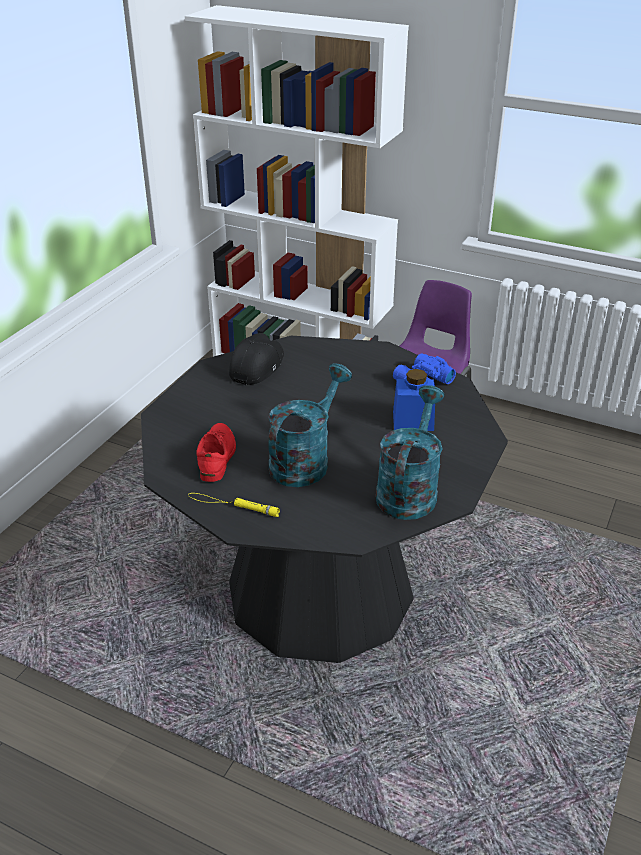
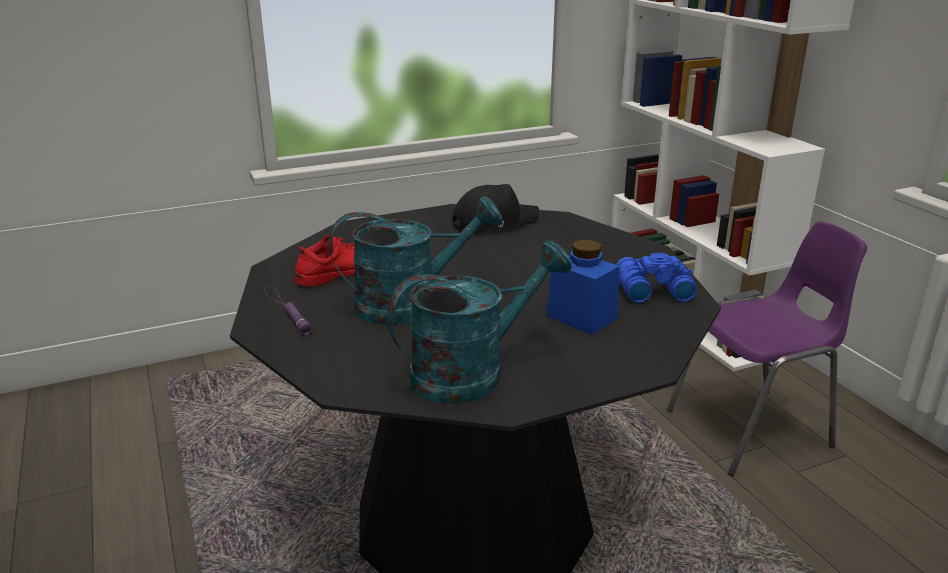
camera: 40 degrees right, 10 degrees down
(232, 505) = (285, 310): yellow flashlight -> purple flashlight

